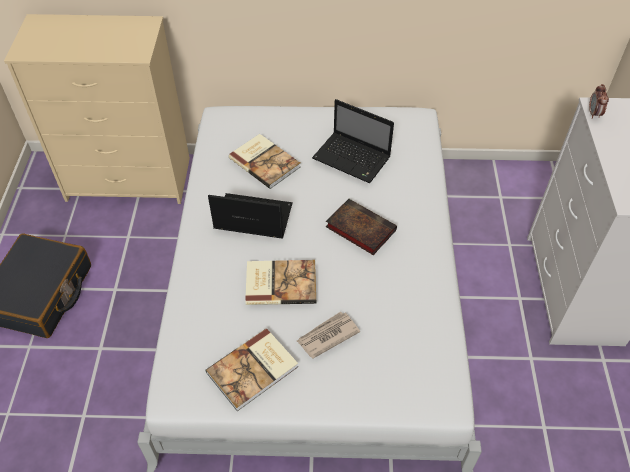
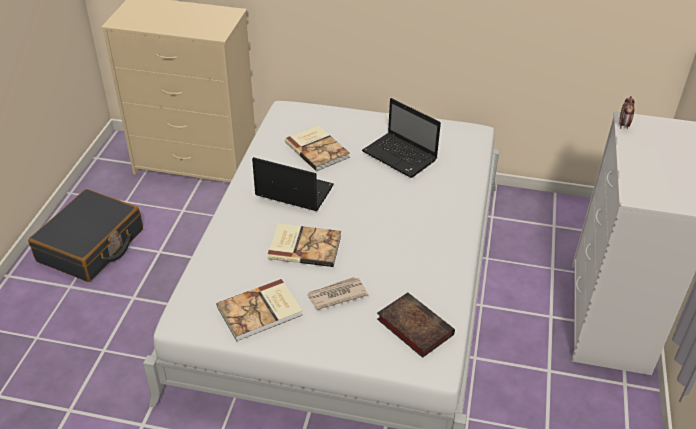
camera: 10 degrees right, 10 degrees down
(359, 228) = (390, 213): book -> book (413, 326)

